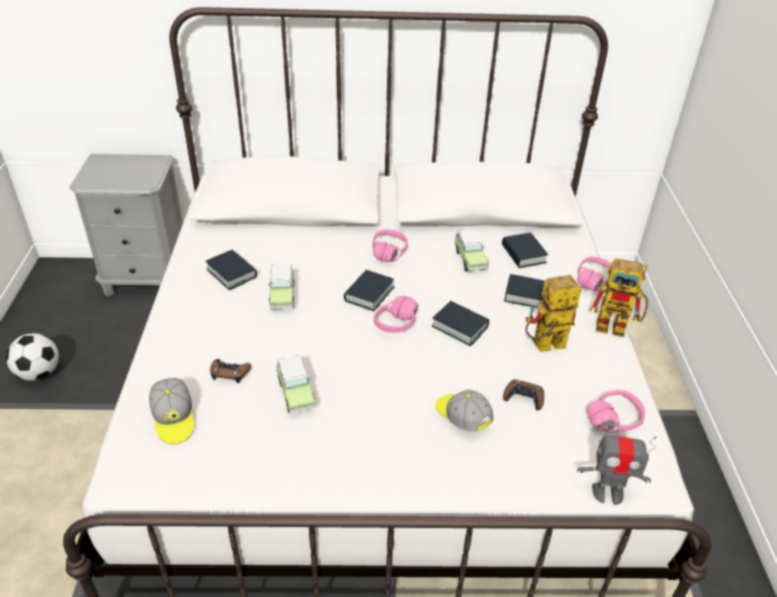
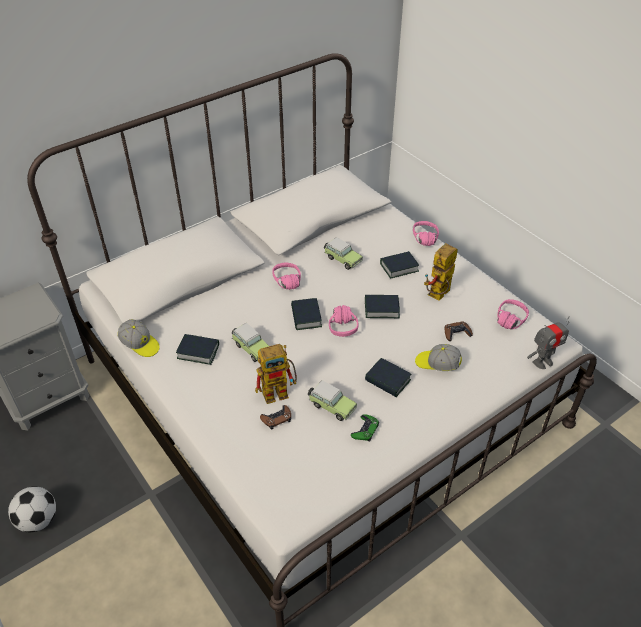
camera: 35 degrees left, 5 degrees up
(174, 418) = (275, 468): cap -> cap (140, 344)
(302, 437) = (365, 430): none -> green game controller
(523, 254) = (370, 240): book -> book (387, 380)
(617, 327) = (464, 262): toy robot -> toy robot (280, 391)

